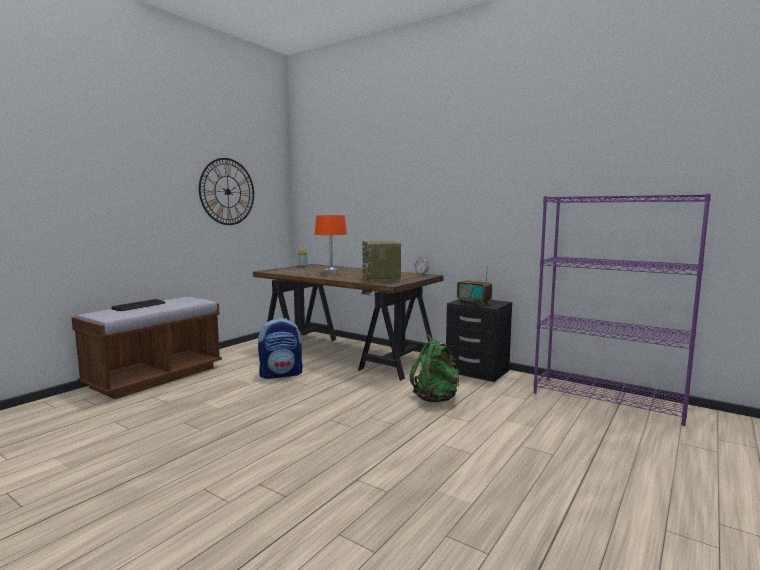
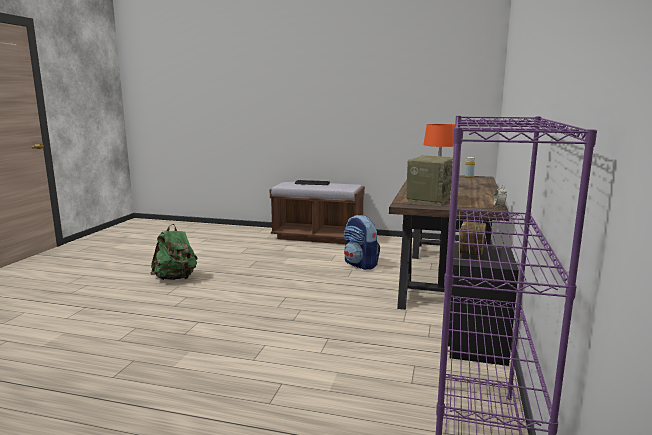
camera: 70 degrees right, 5 degrees up
(227, 191) = (415, 97): wall clock -> none
(381, 279) = (430, 200): radio -> radio turned 150 degrees clockwise
(436, 398) = (365, 330): green backpack -> green backpack (176, 278)

